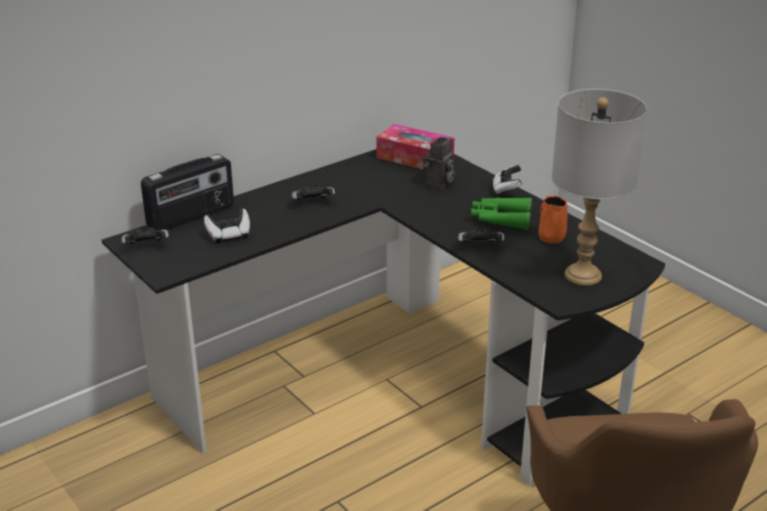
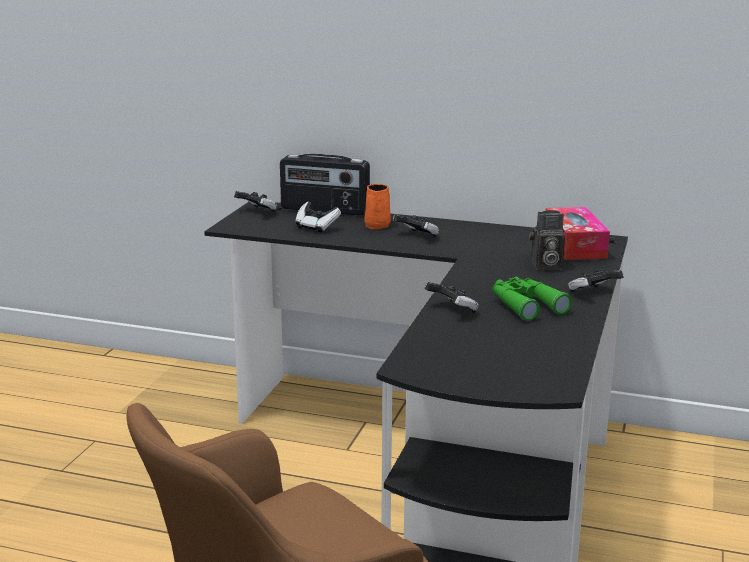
camera: 55 degrees right, 10 degrees down
(550, 237) = (532, 334): orange mug -> orange mug (378, 225)
(582, 275) = (477, 366): grey table lamp -> none

